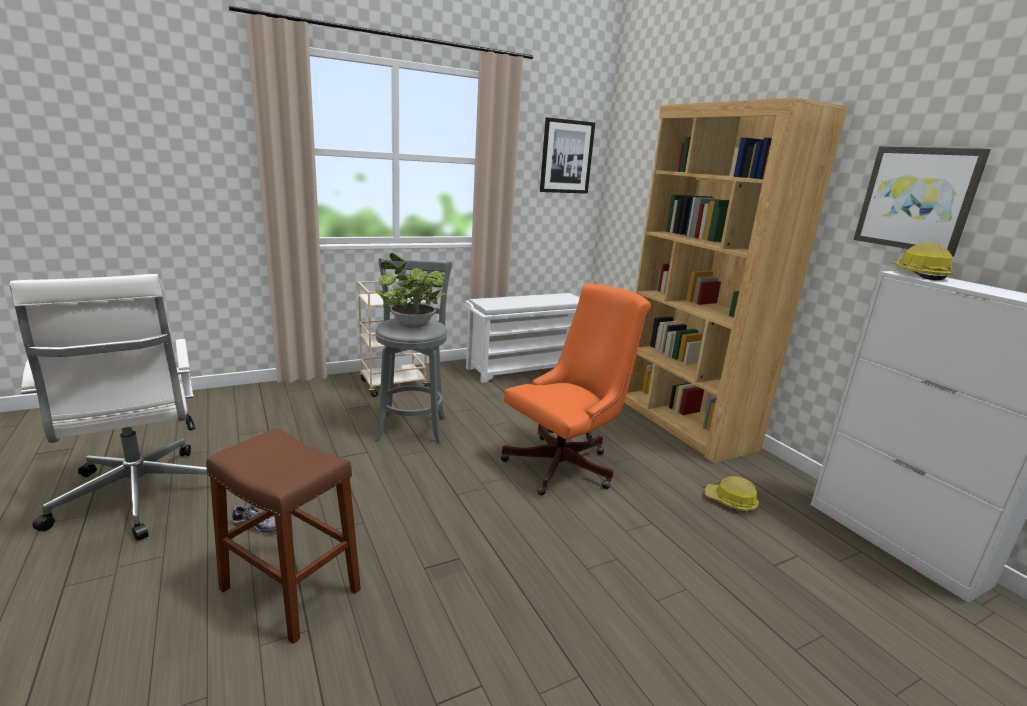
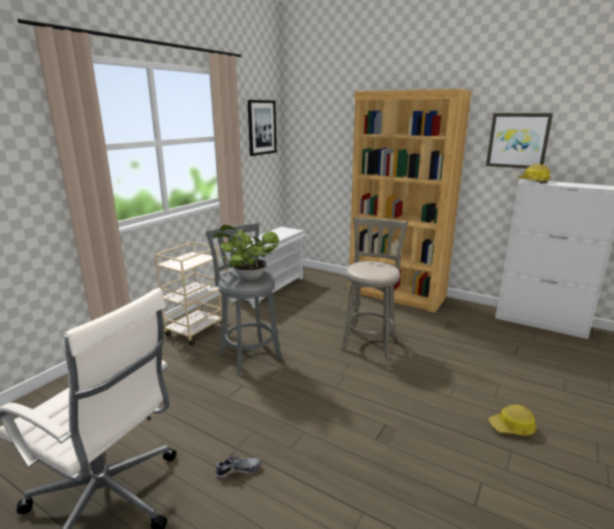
camera: 30 degrees left, 0 degrees up
(290, 589) = (319, 496): brown stool -> none
(566, 464) = (369, 343): orange office chair -> grey stool
(730, 502) = (465, 331): hard hat -> hard hat (512, 427)

